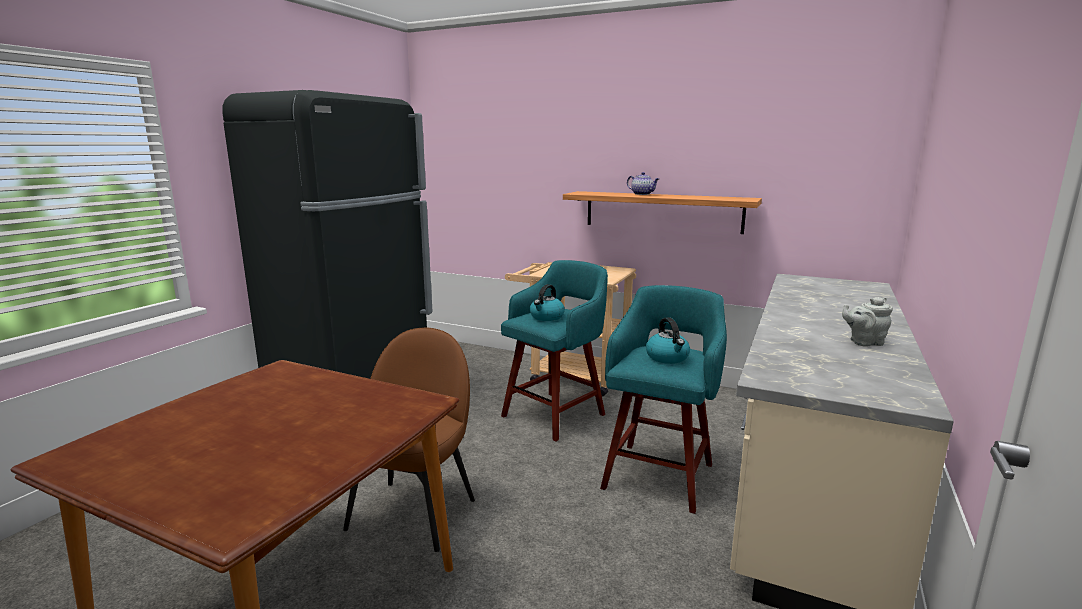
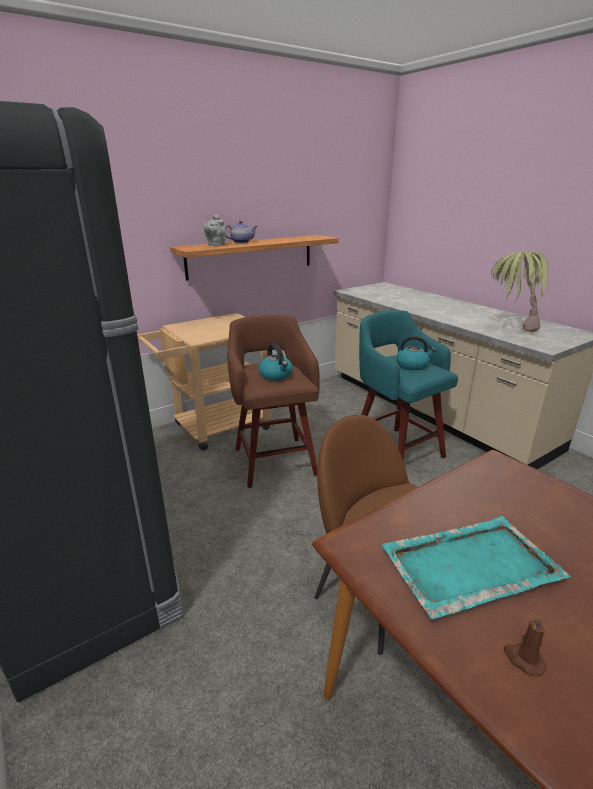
camera: 60 degrees left, 10 degrees up
(176, 422) = (523, 659): none -> brown candle
(264, 401) = (468, 566): none -> turquoise tray
(556, 414) = (274, 459): turquoise stool -> brown stool
(811, 356) = (510, 329): none -> potted plant
(864, 342) = (491, 315): grey teapot -> grey teapot (215, 245)

